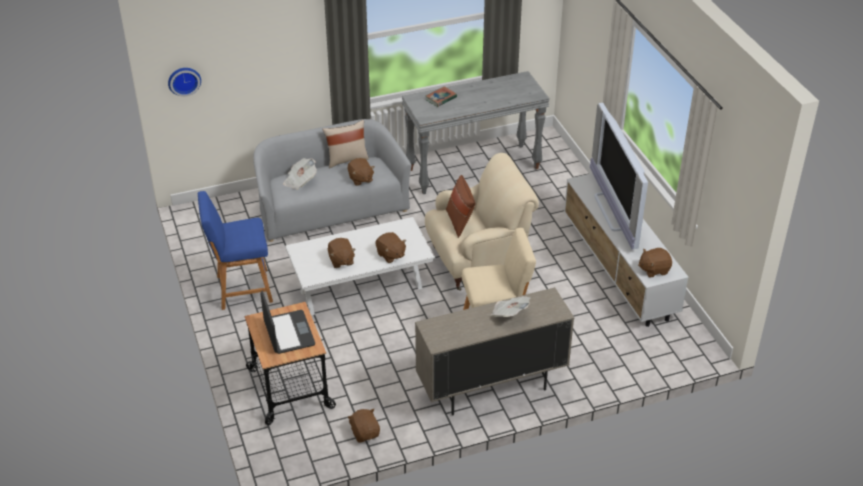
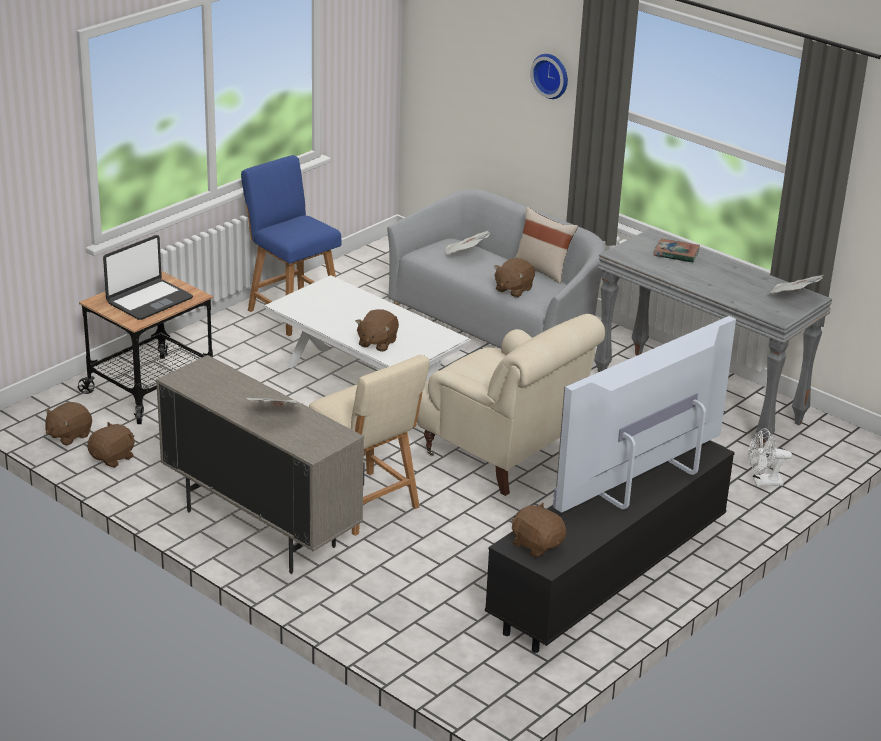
camera: 60 degrees right, 10 degrees down
(184, 80) = (431, 63): wall clock -> wall clock (551, 75)
(341, 260) = (335, 314): brown plush toy -> brown plush toy (68, 435)
(460, 222) = (483, 367): brown pillow -> none
(518, 81) = (793, 297): none -> newspaper
(566, 181) = (763, 482): none -> white fan
(618, 270) = (606, 578): white tv stand -> black tv stand

